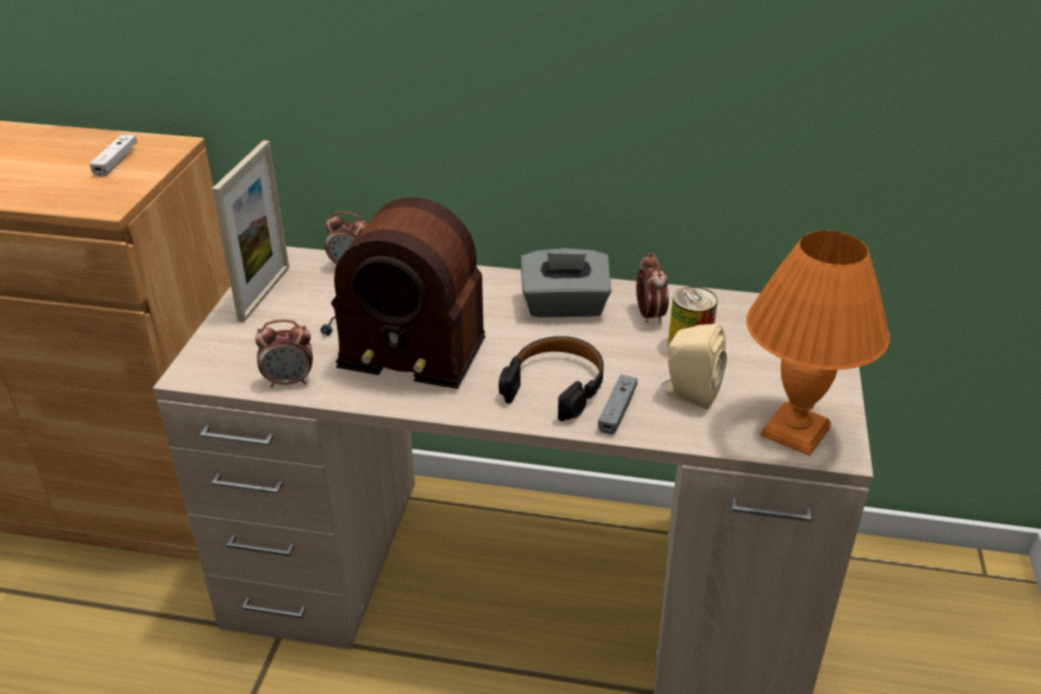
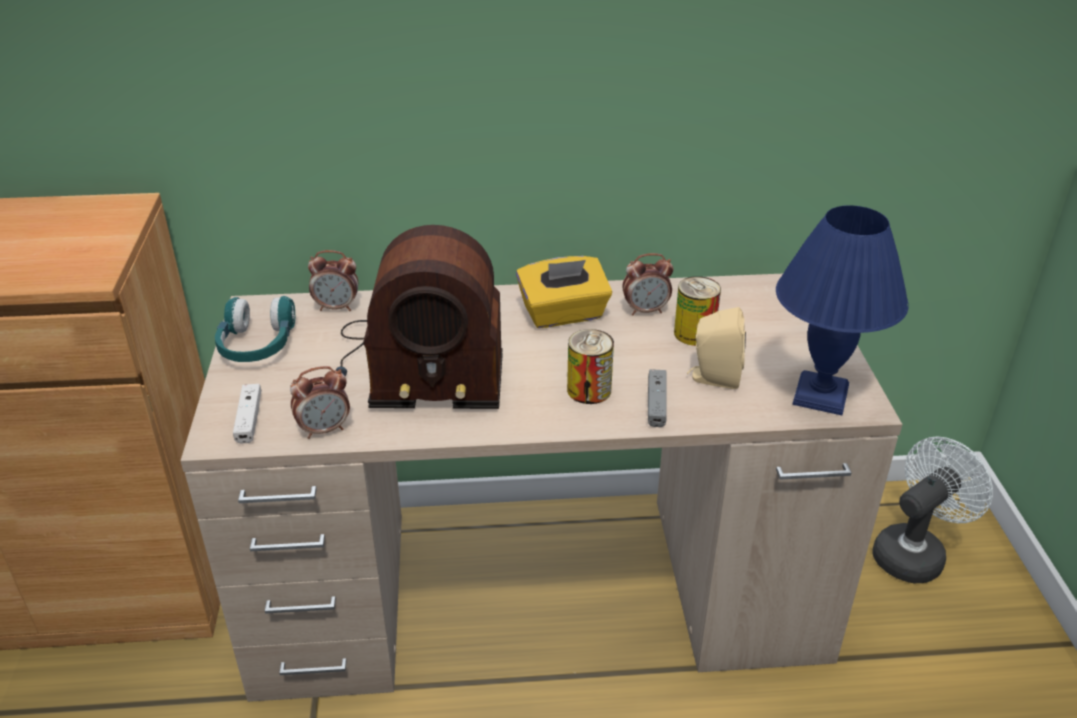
camera: 15 degrees left, 0 degrees up
(116, 162) = (75, 229): white game controller -> white game controller (249, 419)
(264, 293) = (257, 345): picture frame -> turquoise headphones
(555, 385) = (589, 390): black headphones -> can
(564, 307) = (563, 314): grey tissue box -> yellow tissue box
(649, 315) = (646, 310): alarm clock -> alarm clock turned 105 degrees clockwise
(795, 432) = (821, 397): orange table lamp -> blue table lamp
(934, 624) = (914, 552): none -> white fan

